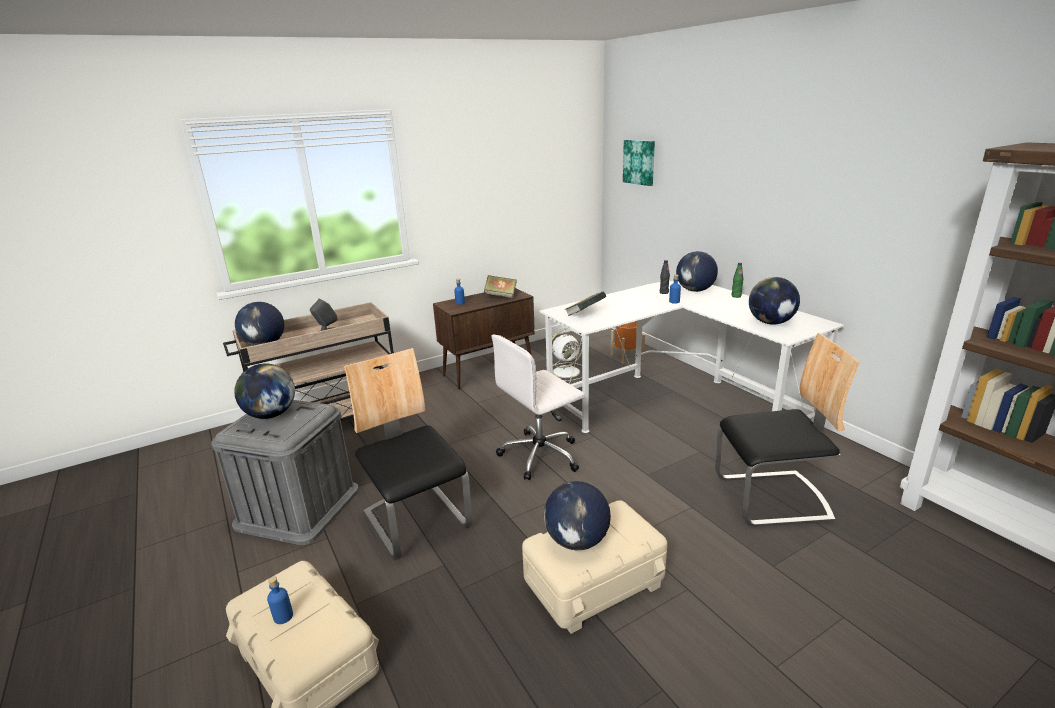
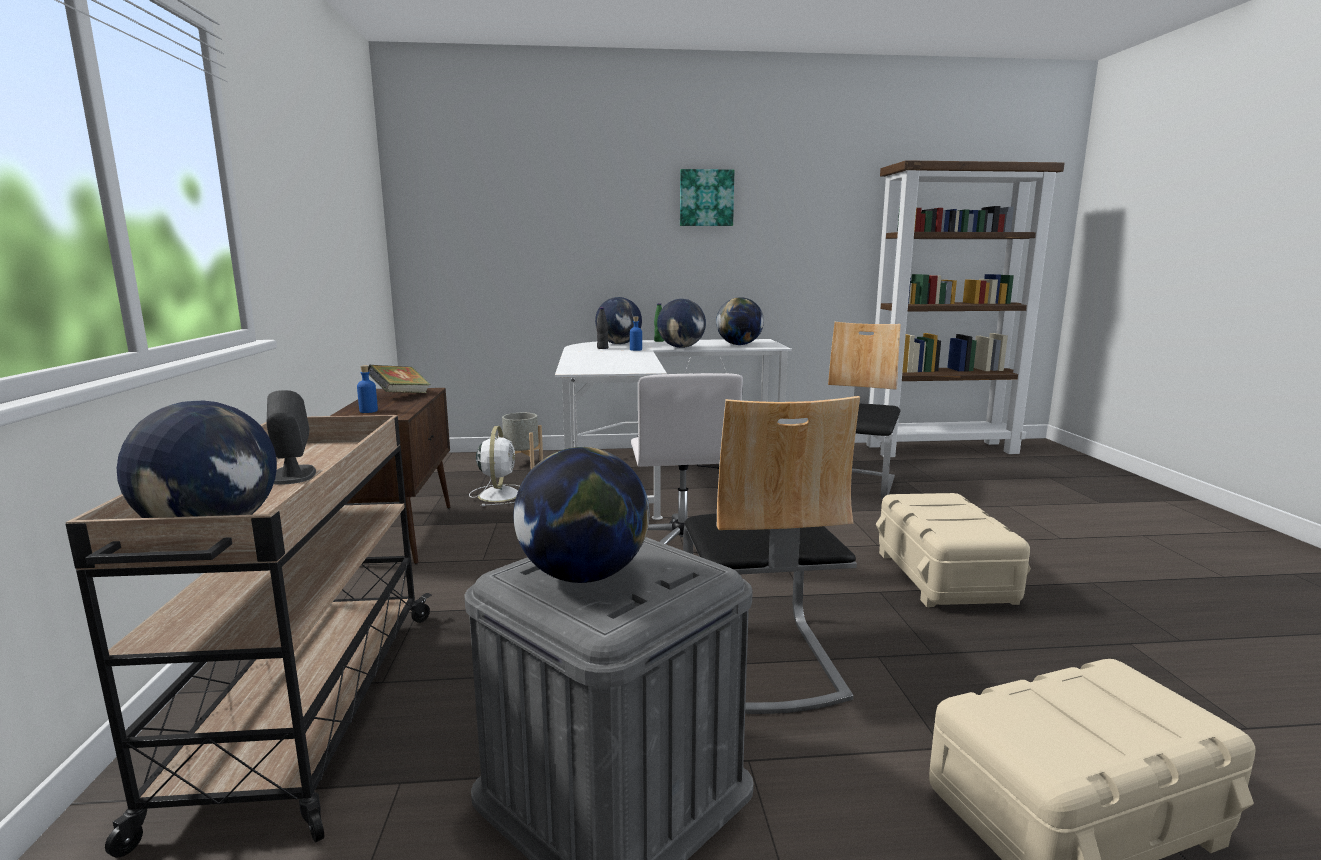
camera: 65 degrees left, 10 degrees down
(283, 616) = (1100, 726): blue bottle -> none
(417, 519) = (759, 660): chair -> chair turned 90 degrees counterclockwise
(577, 541) = (955, 521): globe -> globe (681, 347)
(585, 314) = (609, 367): book -> none
(627, 357) = (521, 464): orange planter -> grey planter
(639, 162) = (467, 208): picture -> picture (706, 198)

